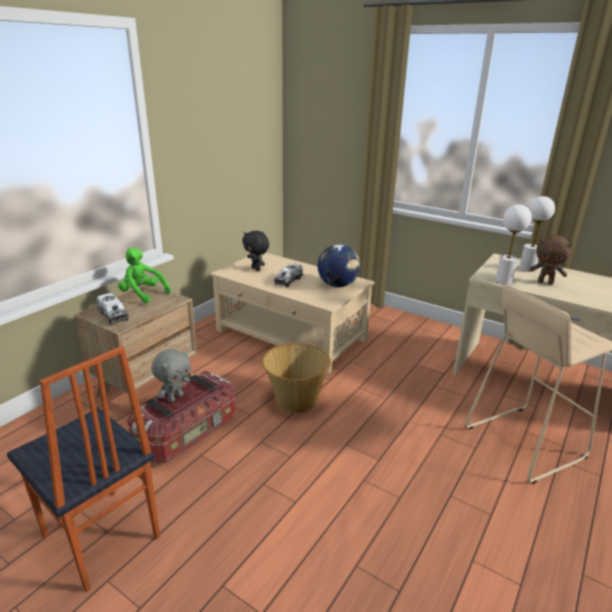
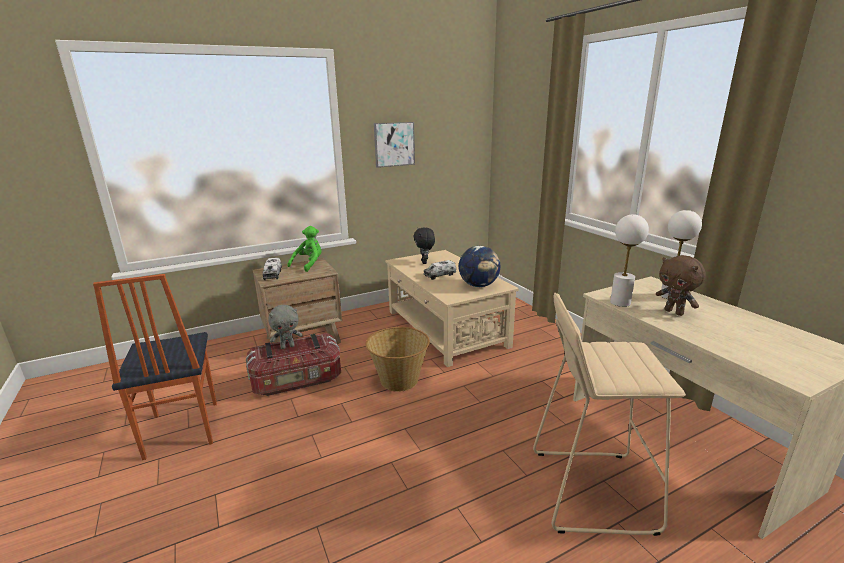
camera: 30 degrees right, 5 degrees down
(143, 294) = (309, 264): green plush toy -> green plush toy turned 60 degrees clockwise
(200, 136) = (394, 144): none -> picture

